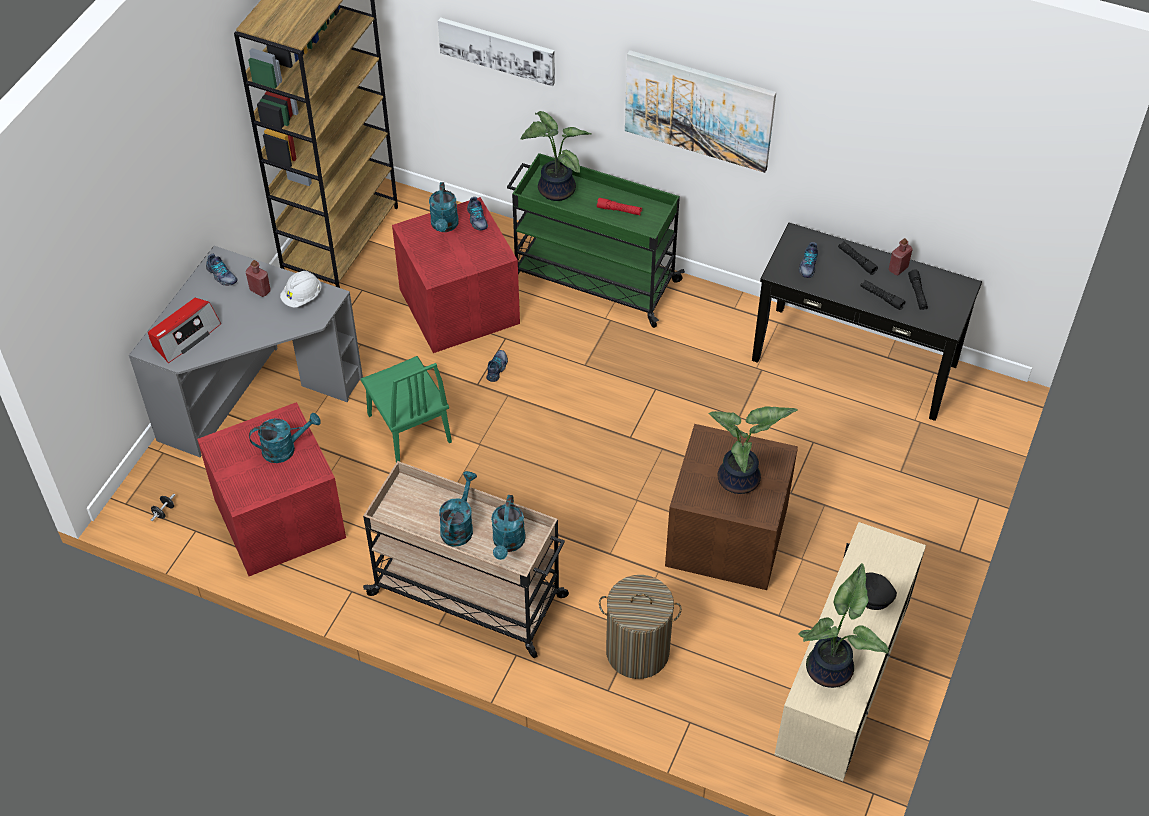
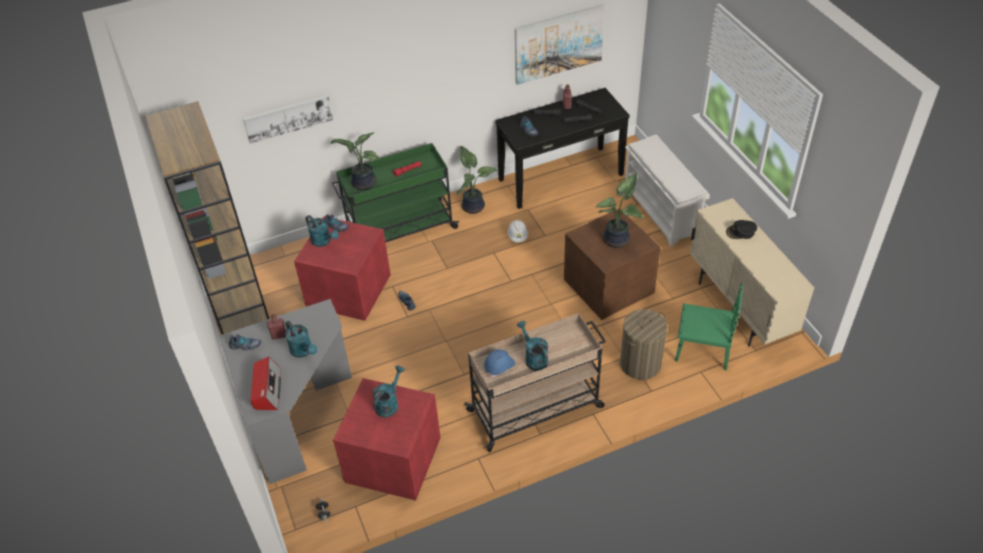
camera: 45 degrees left, 5 degrees down
(302, 297) = (308, 320): white hard hat -> white hard hat (517, 236)
(409, 428) = (401, 362): green chair -> green chair (702, 349)
(415, 504) = (499, 367): none -> blue hard hat
(508, 544) = (567, 345): turquoise watering can -> turquoise watering can (304, 351)
(699, 110) = (428, 79): picture -> picture (558, 43)
(832, 668) = (771, 272): potted plant -> potted plant (474, 206)
(915, 505) = (661, 212): none -> white shoe rack

